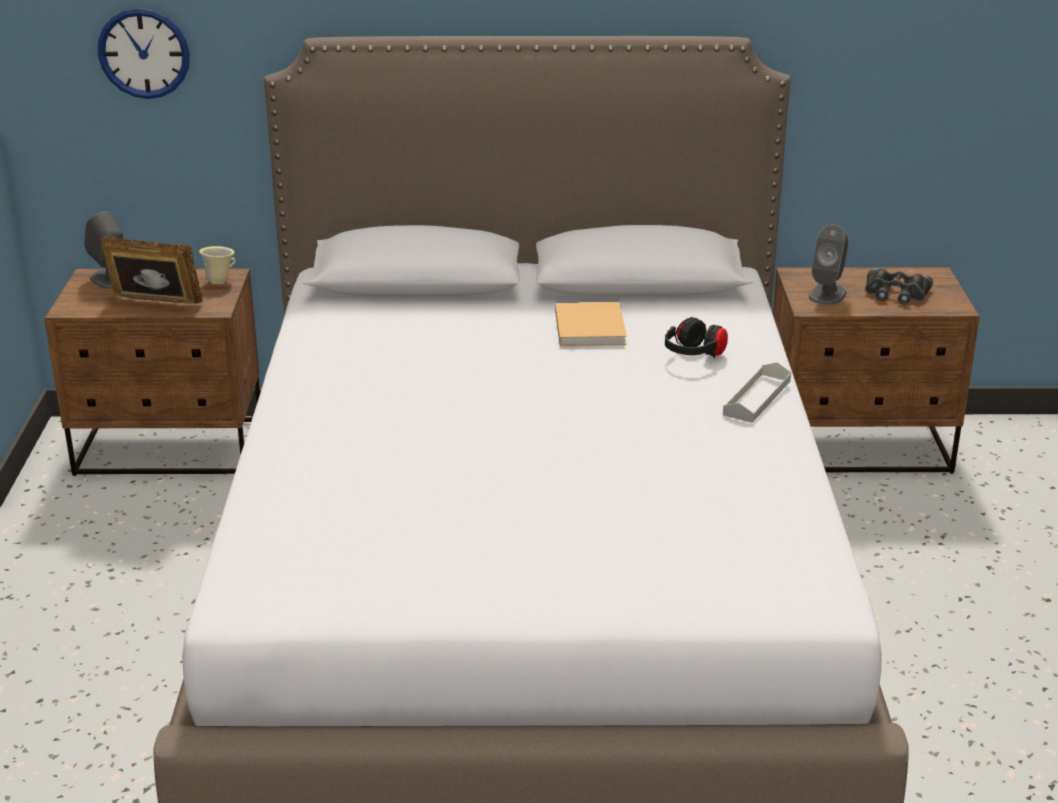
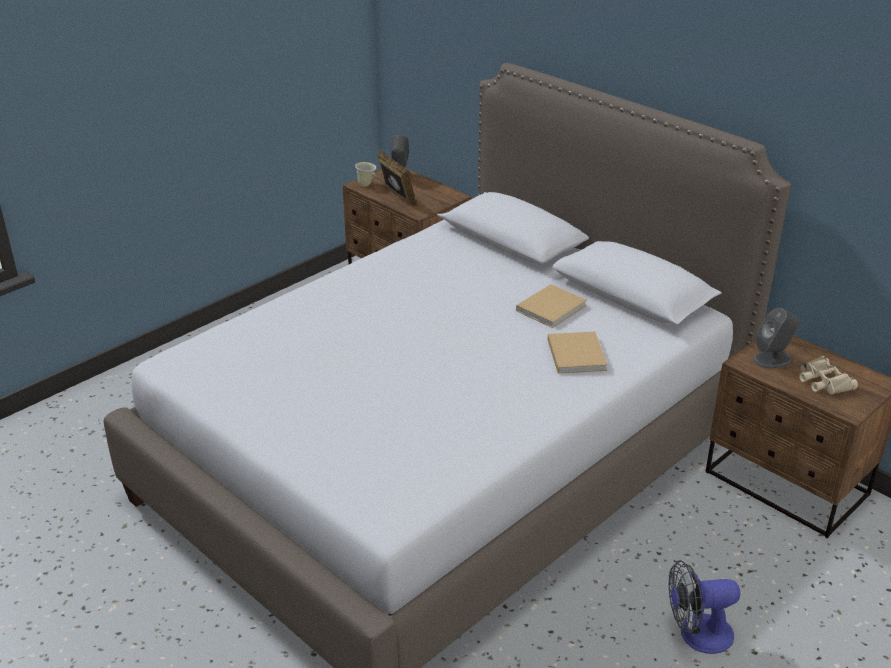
camera: 45 degrees right, 5 degrees up
(144, 53) = (438, 47): wall clock -> none
(219, 281) = (445, 197): beige mug -> beige mug (366, 184)
(694, 356) = (576, 353): black headphones -> beige book
(757, 397) = (565, 396): grey tray -> none
(896, 293) = (823, 381): black binoculars -> beige binoculars
(989, 616) = (697, 635): none -> fan

